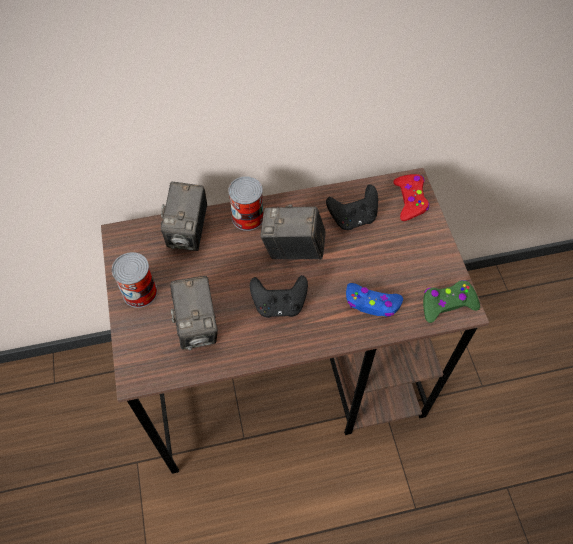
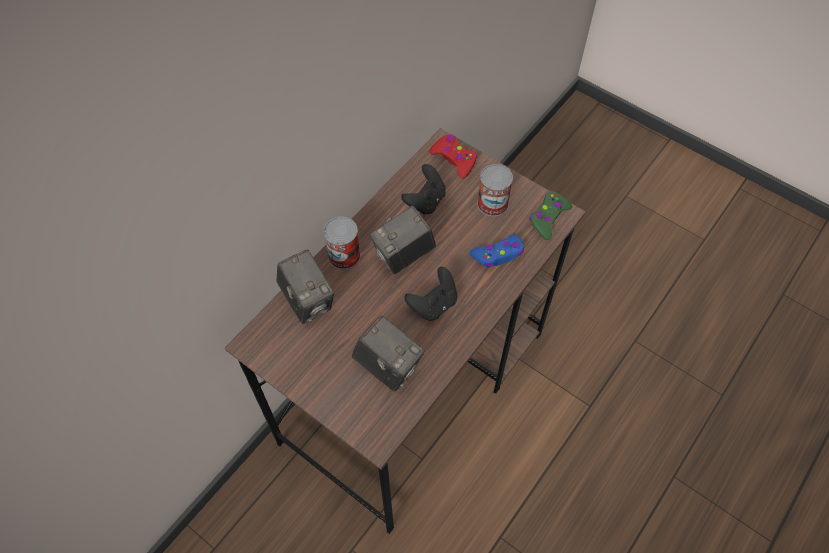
camera: 40 degrees left, 0 degrees up
(140, 292) = (315, 375): can -> can (492, 203)

